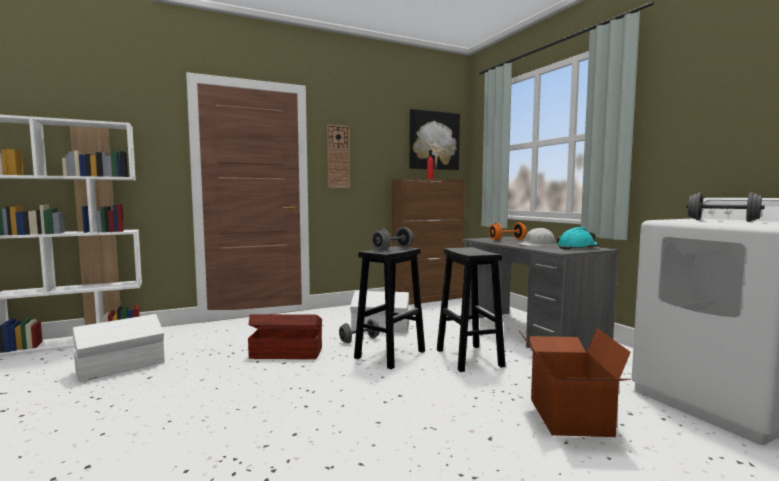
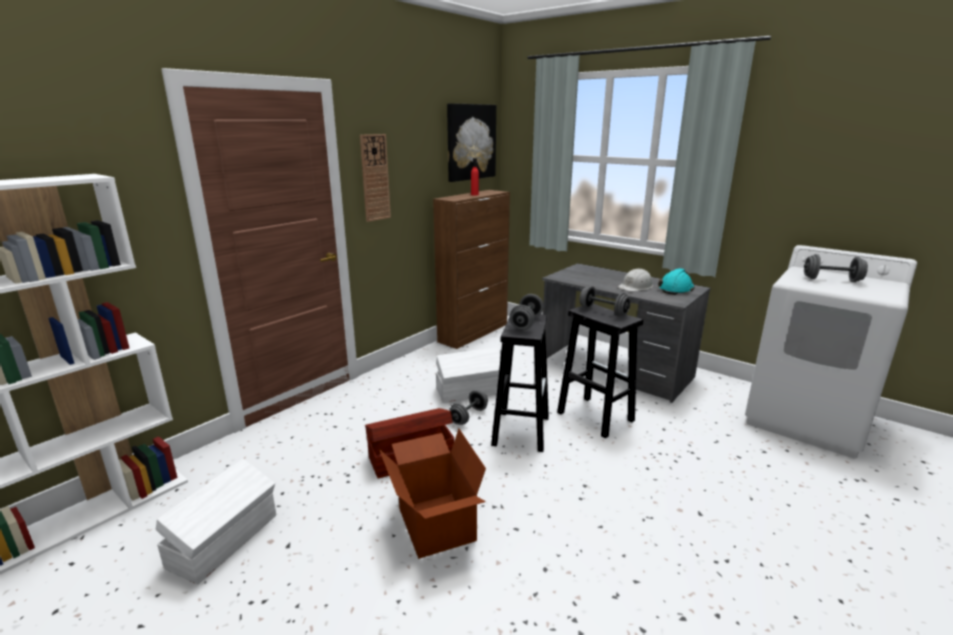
camera: 25 degrees left, 15 degrees up
(472, 250) = (603, 312): none -> grey dumbbell
(507, 240) = (590, 276): orange dumbbell -> none
(567, 416) = (729, 469): cardboard box -> cardboard box (434, 525)

